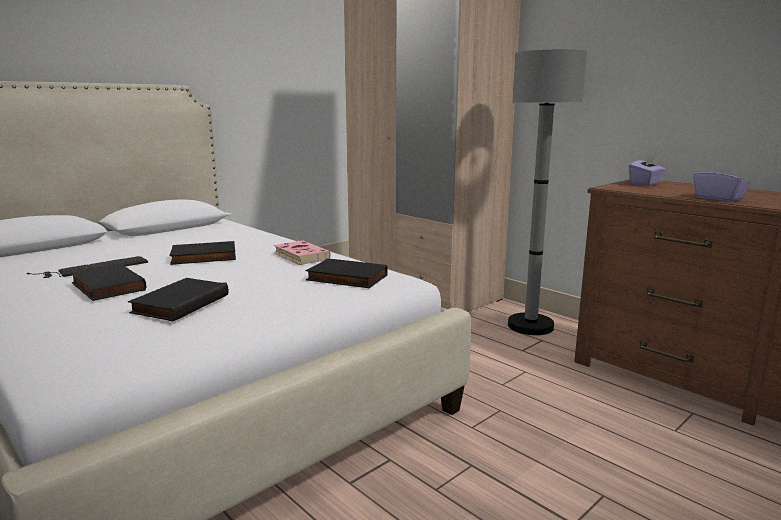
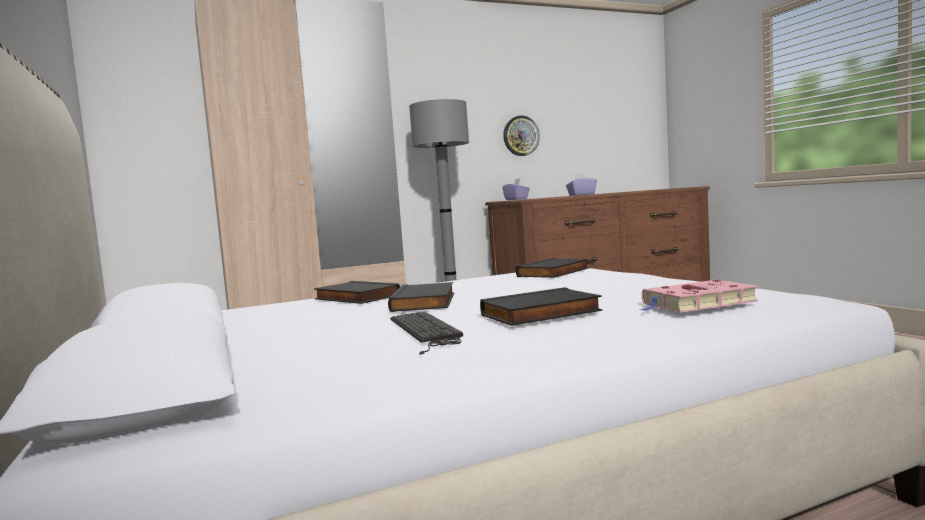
camera: 70 degrees left, 10 degrees down
(180, 303) = (624, 290): black book -> black book (355, 298)
(300, 256) = (460, 283): pink book -> pink book (696, 303)
(724, 86) = (520, 136): none -> wall clock

